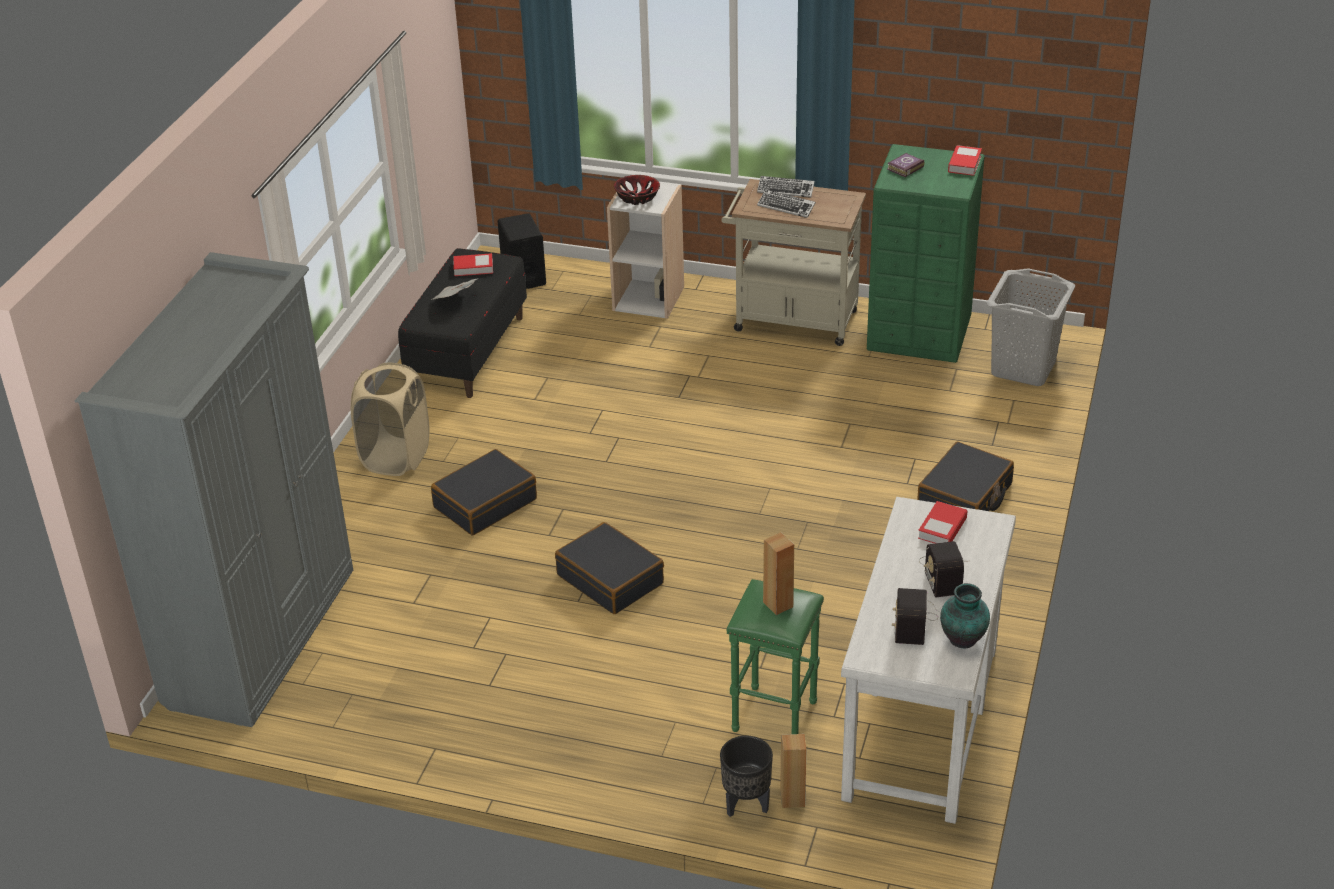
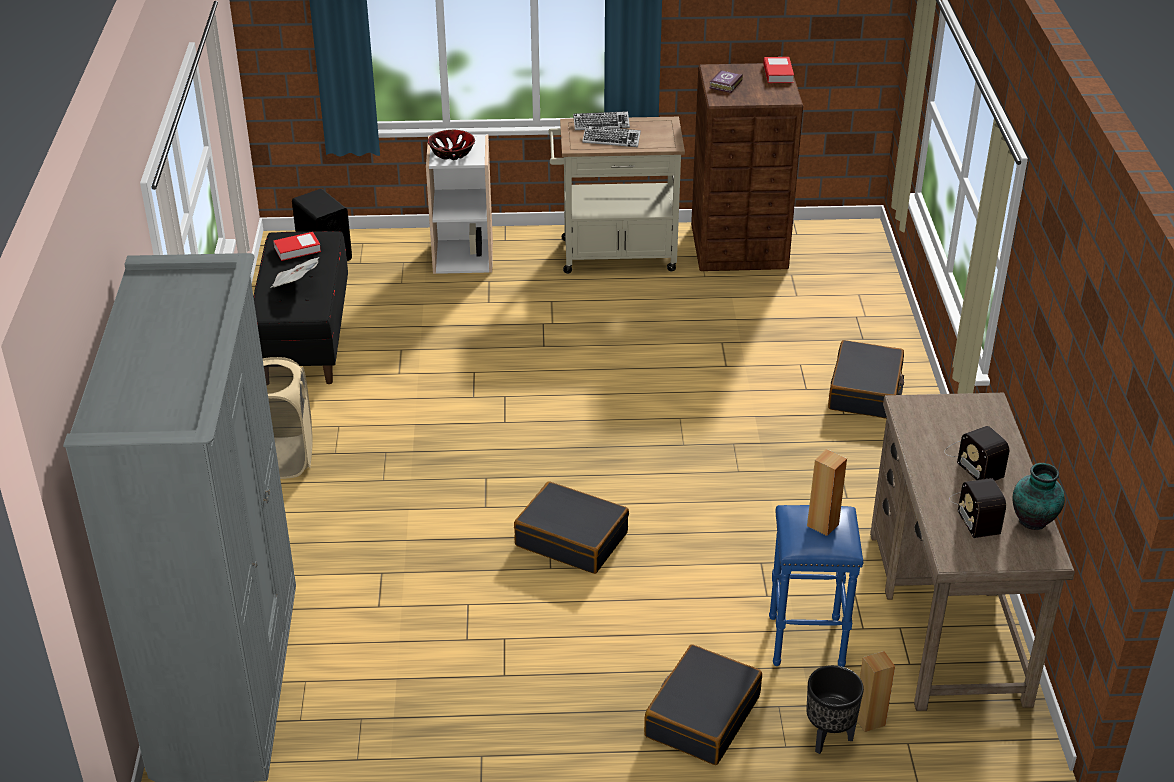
camera: 20 degrees left, 0 degrees up
(485, 503) = (402, 487): black suitcase -> black suitcase (702, 716)
(773, 714) = (804, 639): green stool -> blue stool
(919, 333) = (739, 247): green dresser -> brown dresser
(923, 723) = (948, 616): white desk -> brown desk
(942, 528) = (946, 417): book -> none
(1024, 368) = (851, 263): grey laundry basket -> none

